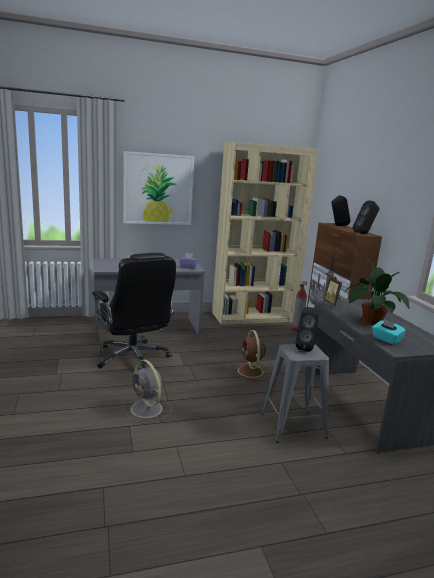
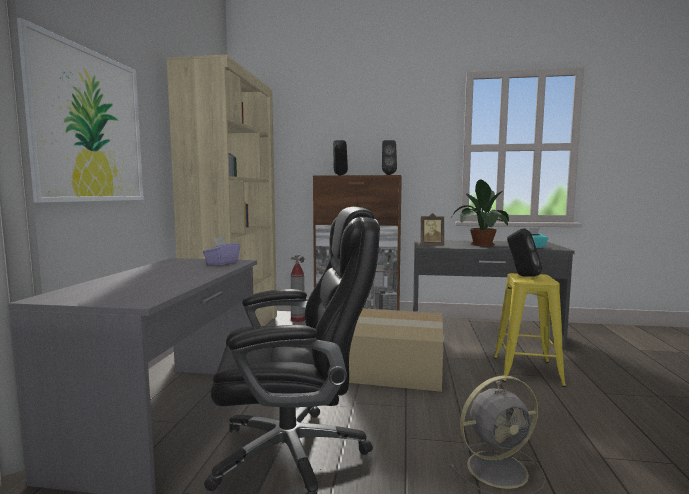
camera: 65 degrees left, 10 degrees down
(250, 372) = (396, 366): brown fan -> cardboard box
(293, 425) = (526, 371): grey stool -> yellow stool

